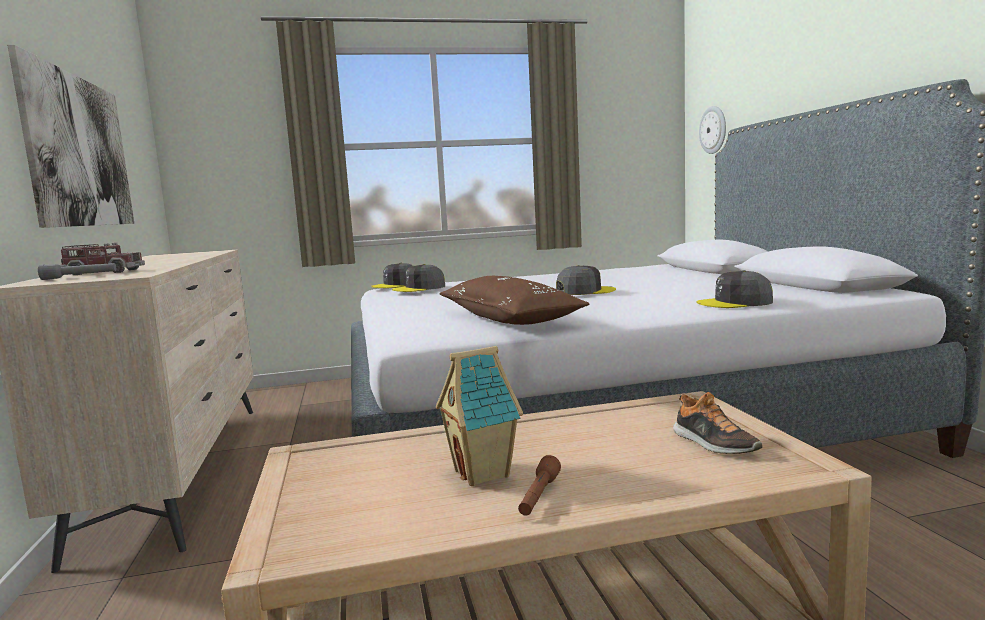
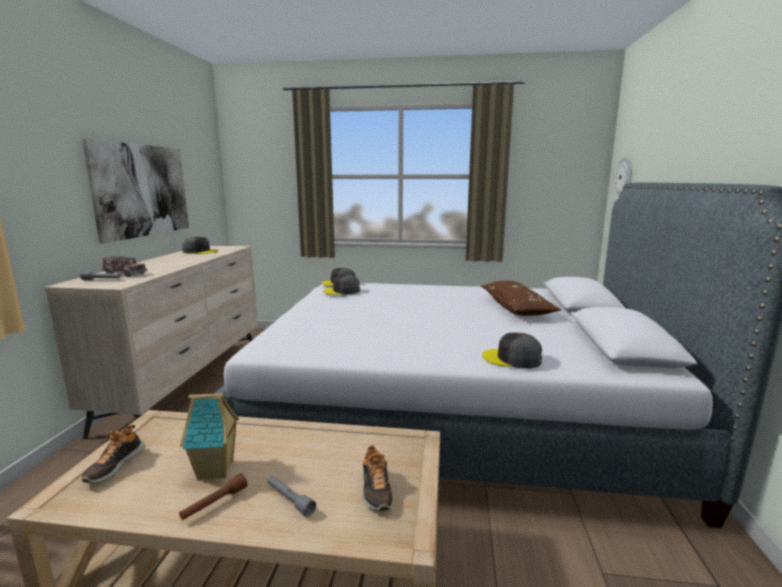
camera: 20 degrees right, 5 degrees up
(317, 502) = (114, 465): none -> shoe
(509, 318) = (341, 340): brown pillow -> brown pillow (516, 307)
(585, 291) = (434, 317): grey cap -> grey cap (200, 251)
(628, 473) = (289, 500): none -> grey flashlight

